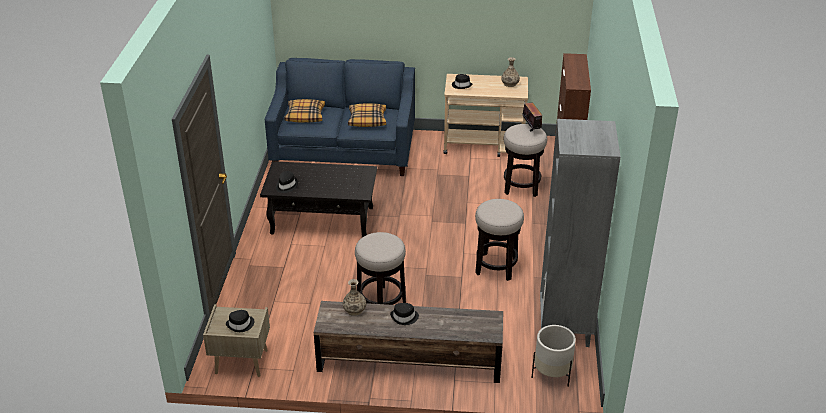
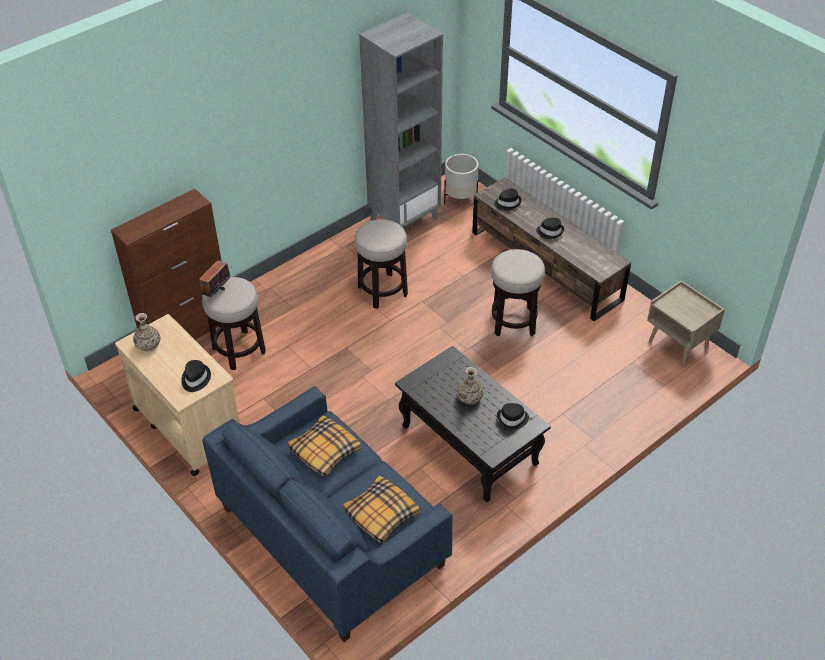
camera: 135 degrees left, 10 degrees up
(240, 324) = (684, 302): black hat -> black hat (507, 203)
(354, 310) = (581, 259): vase -> vase (470, 398)

